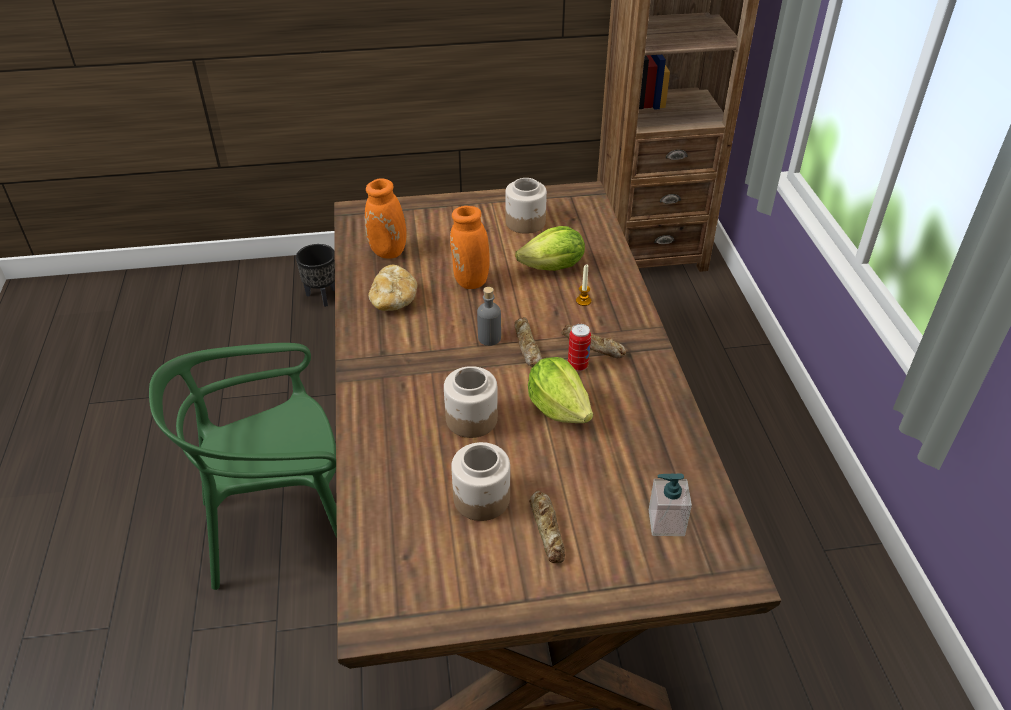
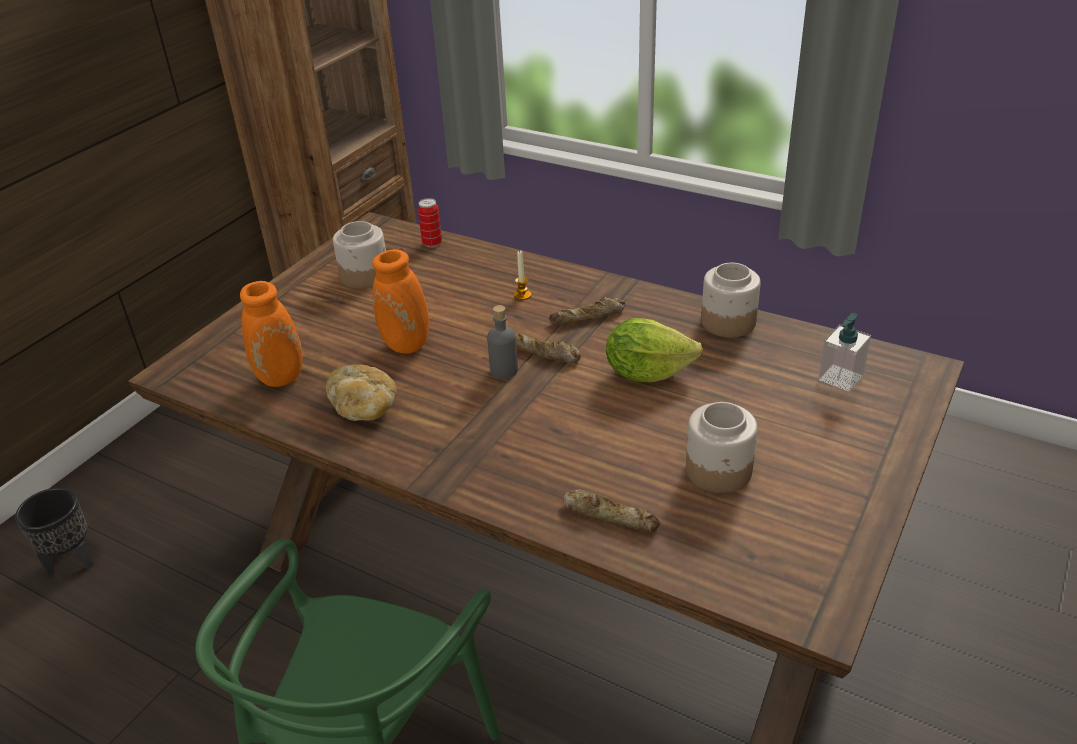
camera: 50 degrees left, 5 degrees down
(471, 419) = (604, 431): jar -> jar (727, 322)
(548, 529) = (793, 446): bread -> bread (610, 515)
(553, 267) = (453, 290): lettuce -> none
(578, 365) = (604, 337): can -> can (432, 243)

